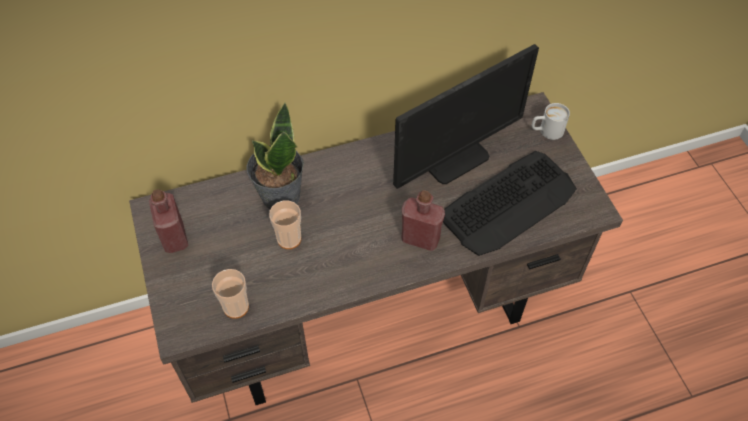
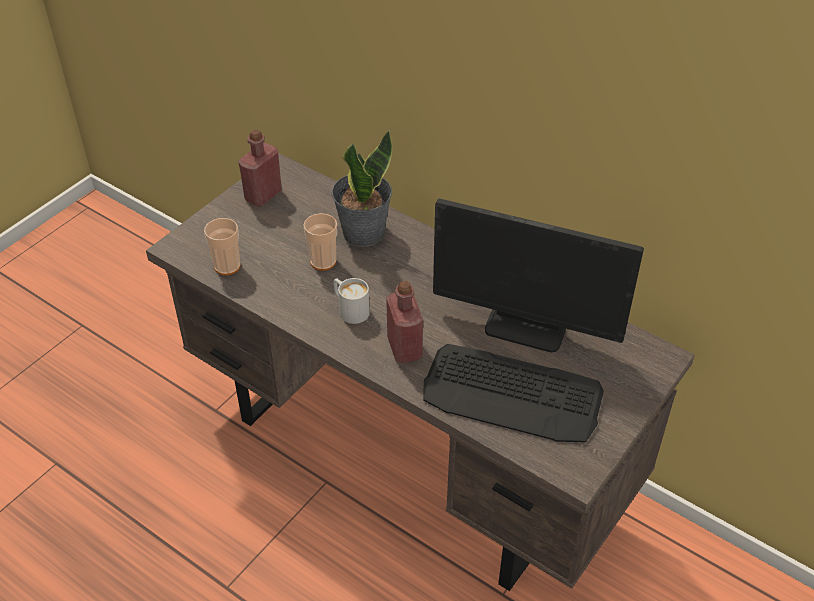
camera: 55 degrees right, 10 degrees down
(546, 131) = (640, 381): white mug -> white mug (349, 309)

